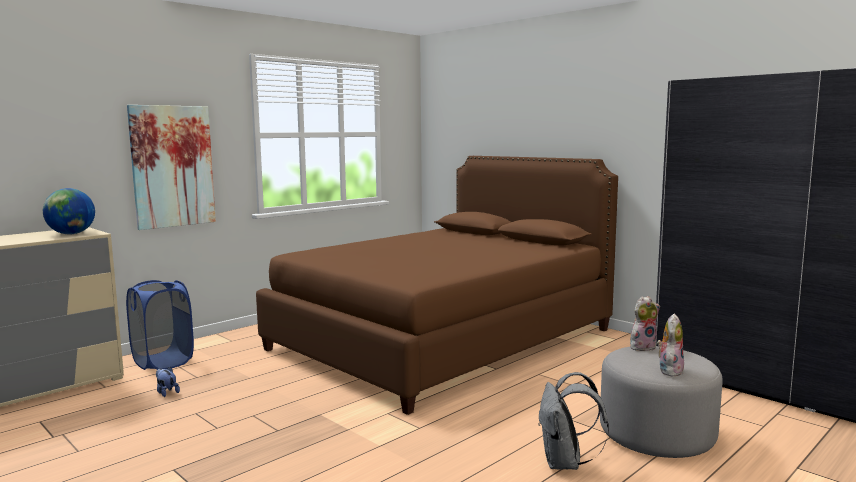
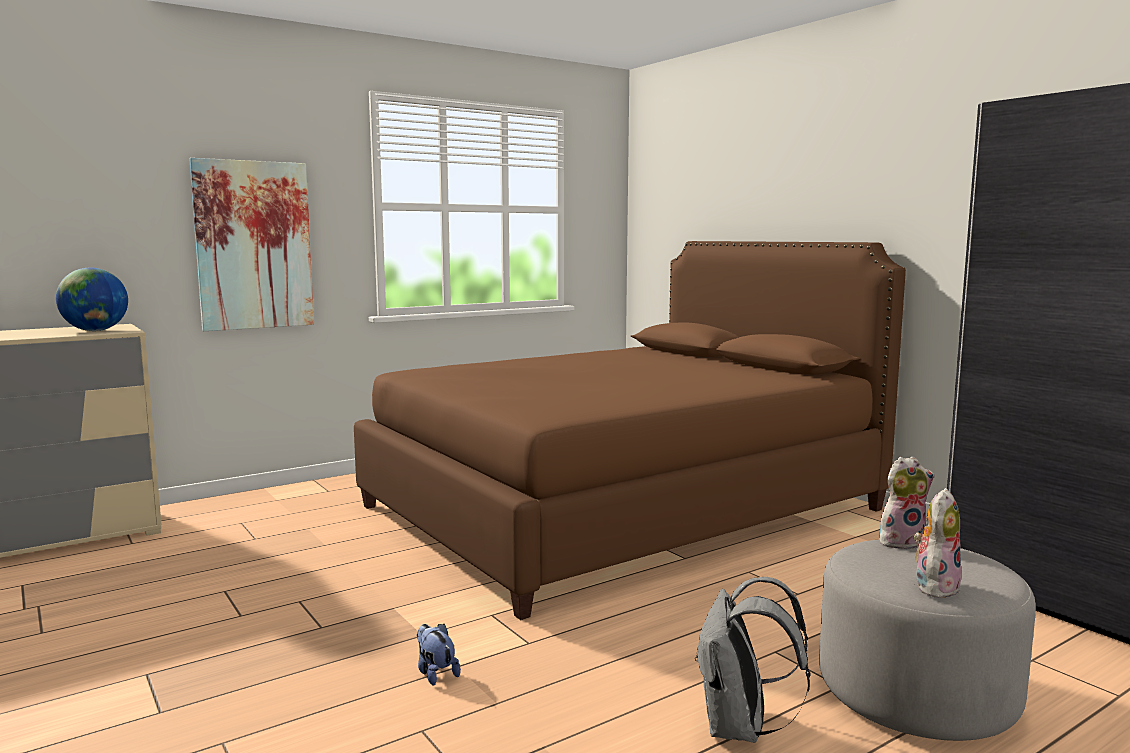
camera: 10 degrees right, 0 degrees up
(162, 361) = (224, 514): blue laundry basket -> none
(166, 392) = (203, 557): plush toy -> plush toy (435, 673)

